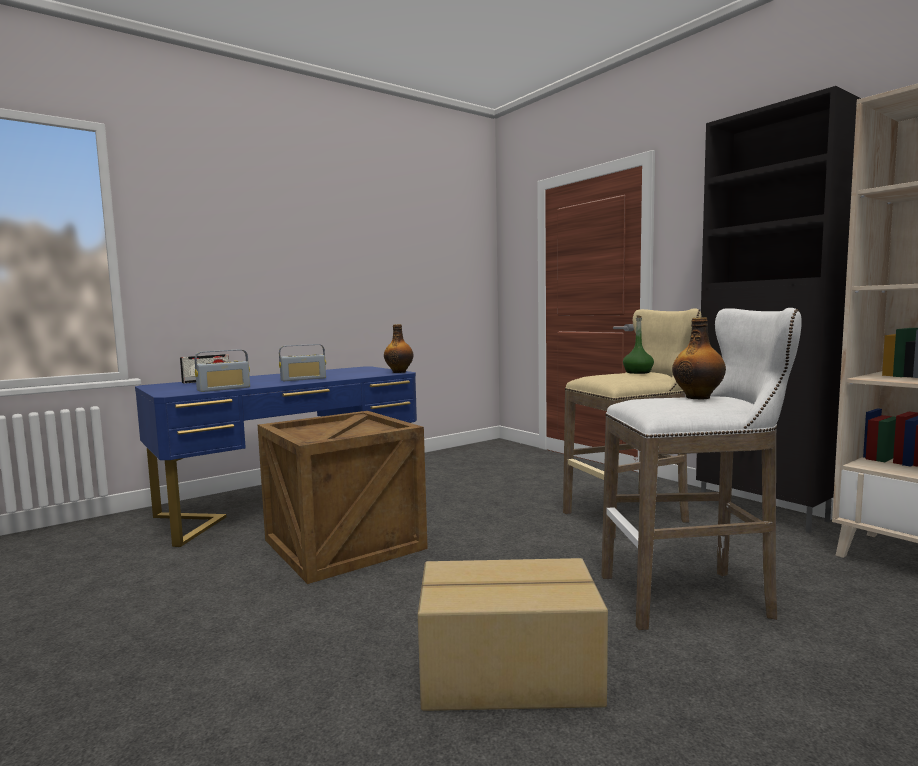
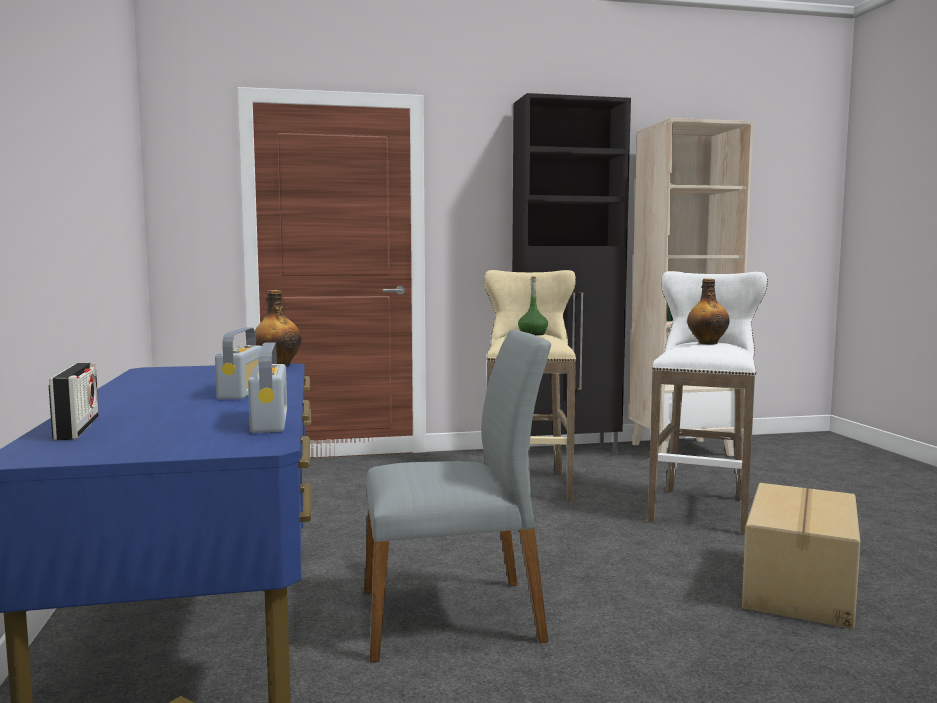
camera: 65 degrees left, 0 degrees up
(343, 545) = (453, 616): crate -> grey chair

